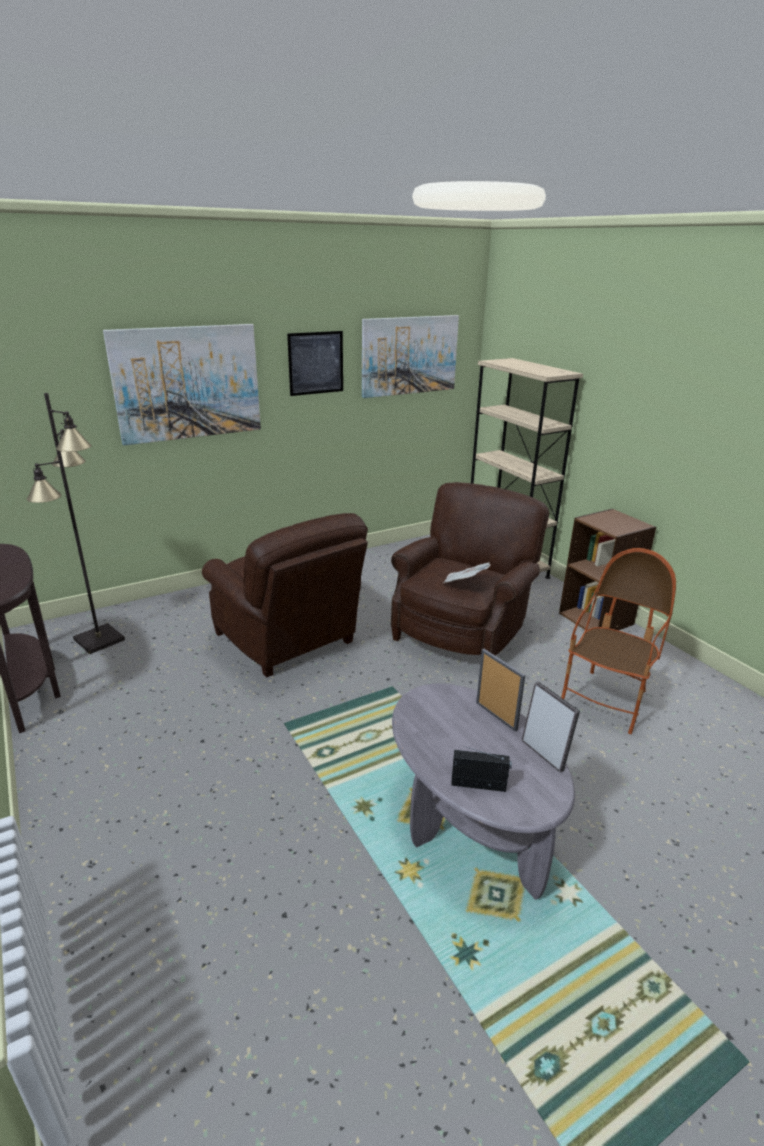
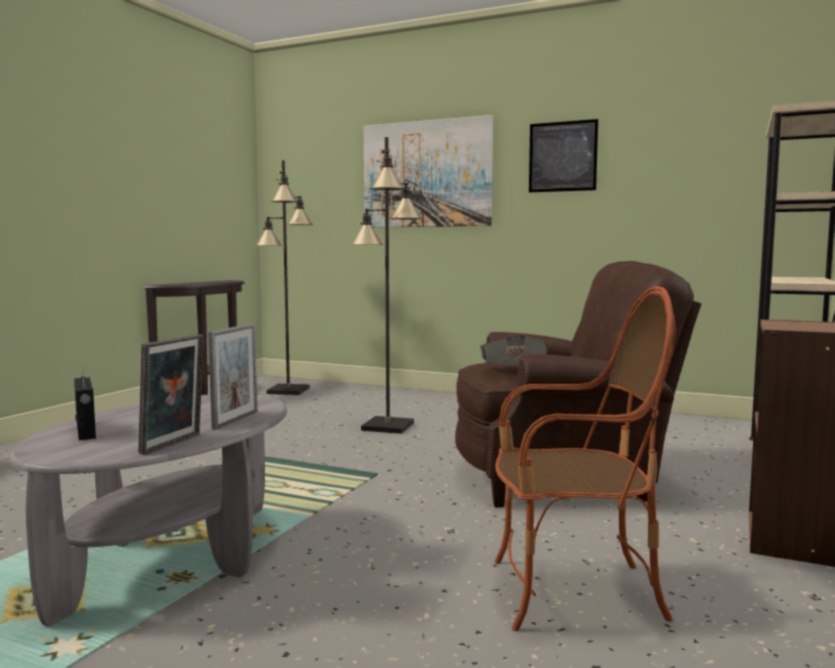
camera: 55 degrees right, 20 degrees down
(289, 640) = (387, 426): brown armchair -> black floor lamp
(409, 355) = (700, 148): picture -> none

